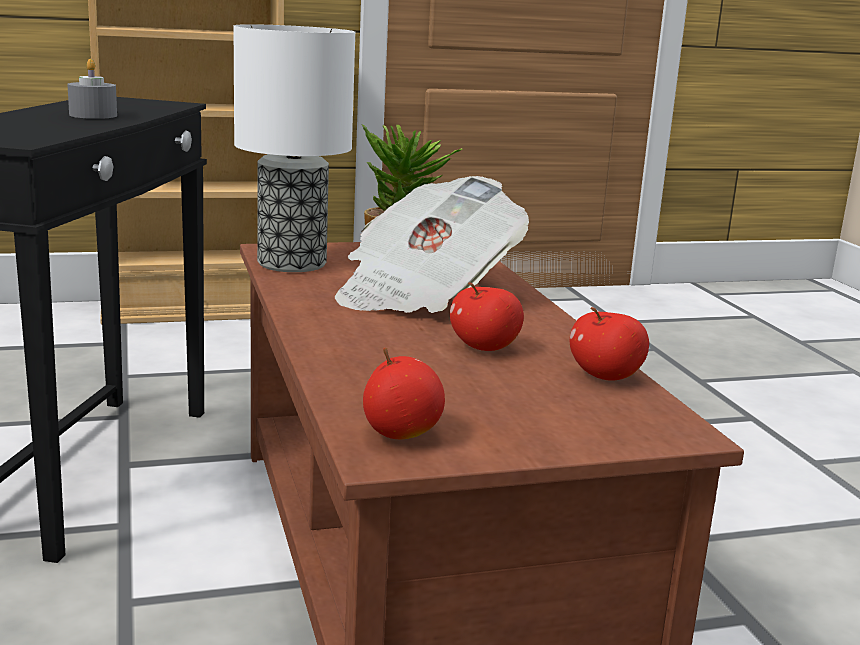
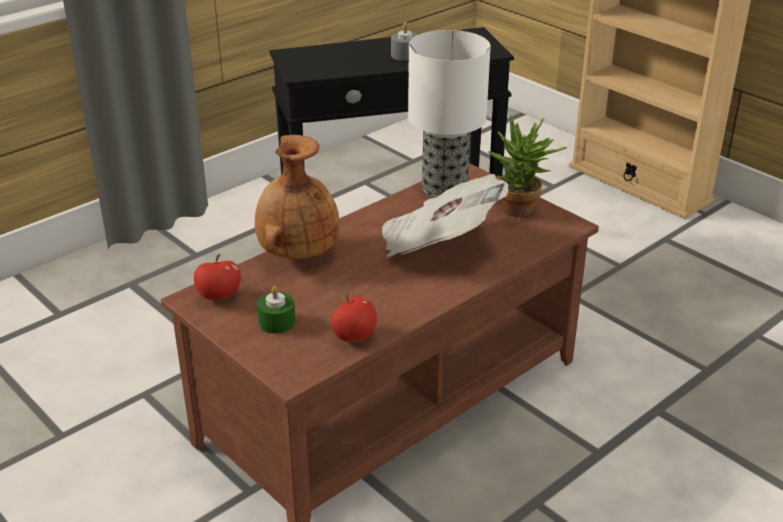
camera: 65 degrees right, 15 degrees up
(337, 360) = (297, 253): none -> brown vase
(484, 348) = (361, 288): apple -> none
(524, 411) = (277, 322): none -> green candle

